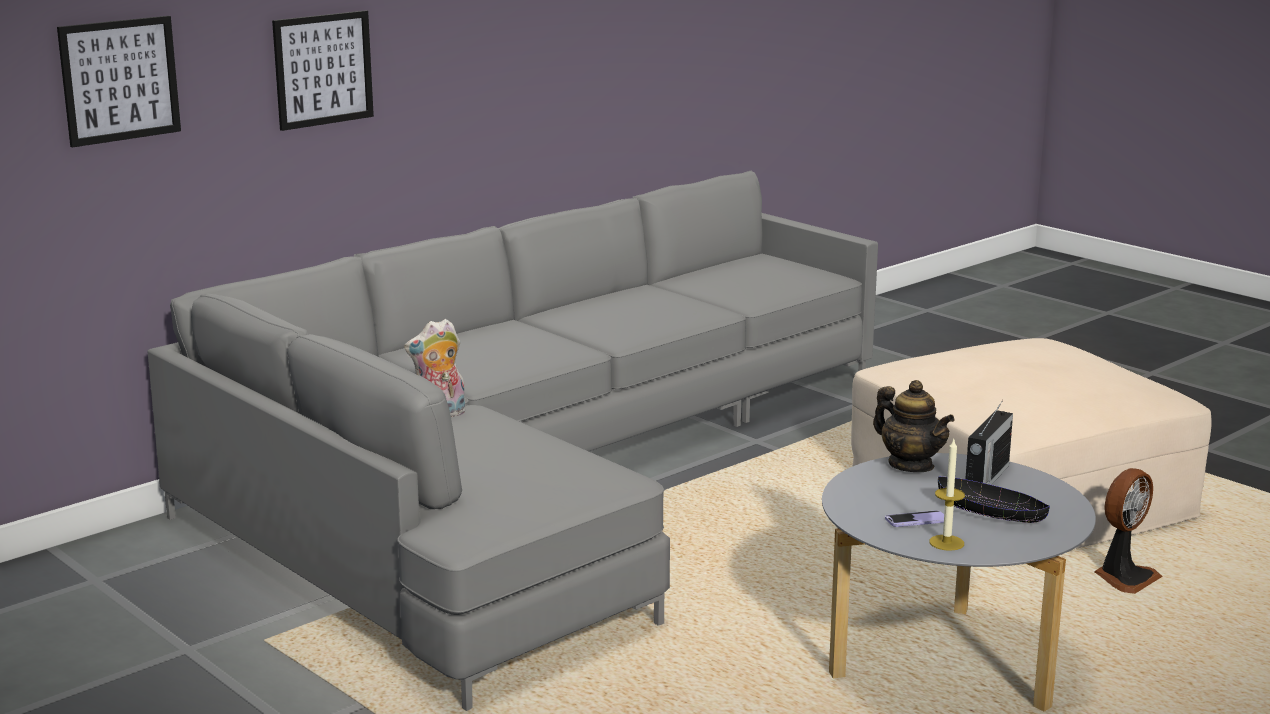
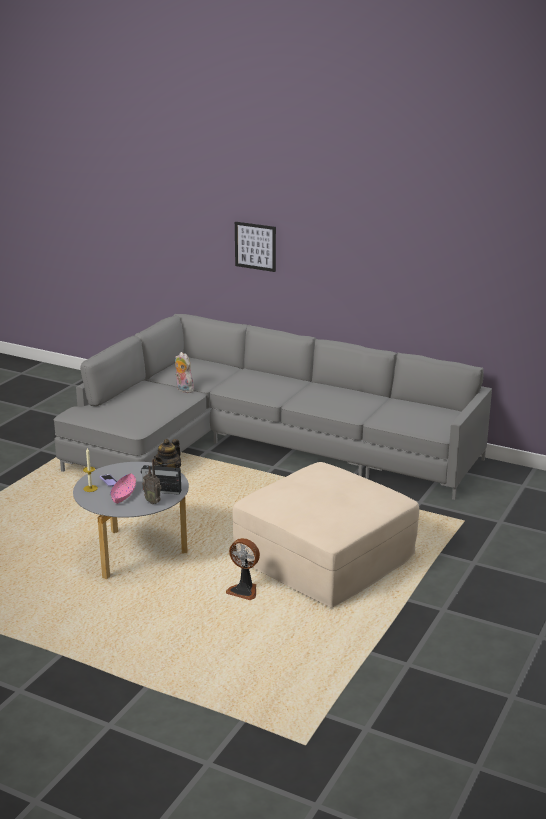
camera: 70 degrees right, 5 degrees up
(119, 80) = (178, 229): picture -> none
(991, 513) = (123, 494): black bowl -> pink bowl
(1035, 490) = (153, 502): none -> radio

